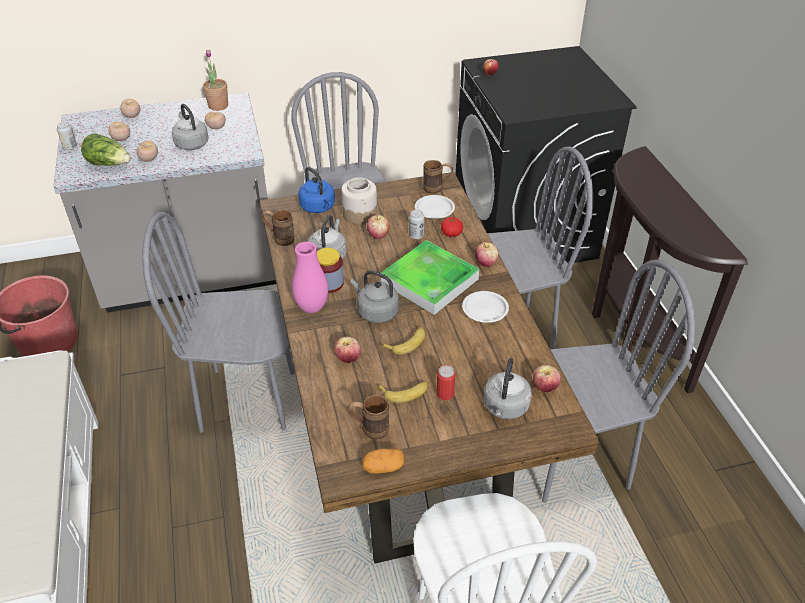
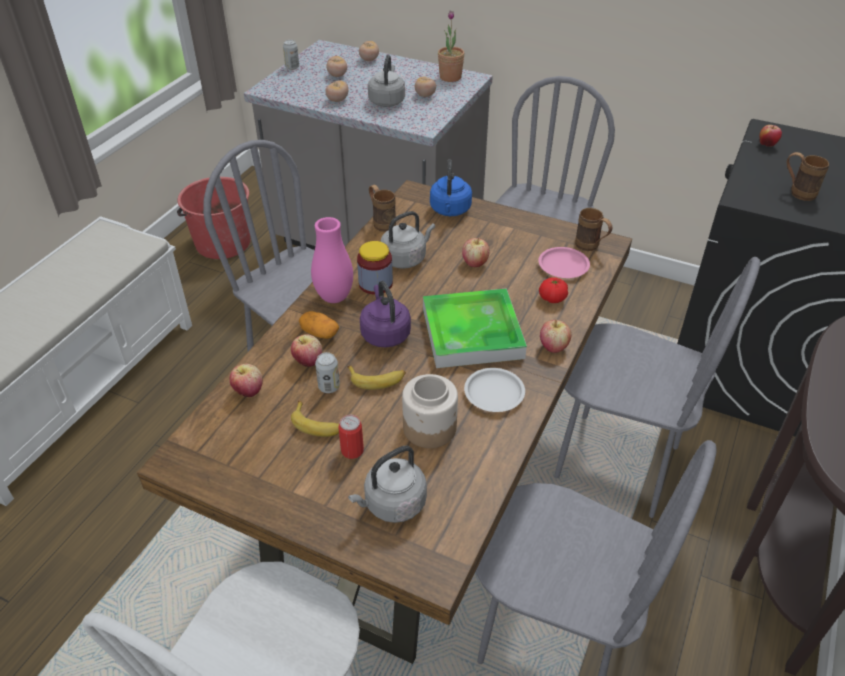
camera: 40 degrees right, 0 degrees up
(109, 164) = (303, 92): lettuce -> none
(360, 214) = (481, 235): jar -> jar (430, 428)
(369, 430) = (246, 437): brown mug -> brown mug (797, 192)
(376, 312) = (384, 333): grey kettle -> purple kettle
(383, 467) = (216, 480): potato -> potato (319, 333)
(416, 235) = (512, 282): can -> can (329, 387)
(435, 209) = (564, 266): white plate -> pink plate
(544, 387) = (458, 512): apple -> apple (248, 391)

